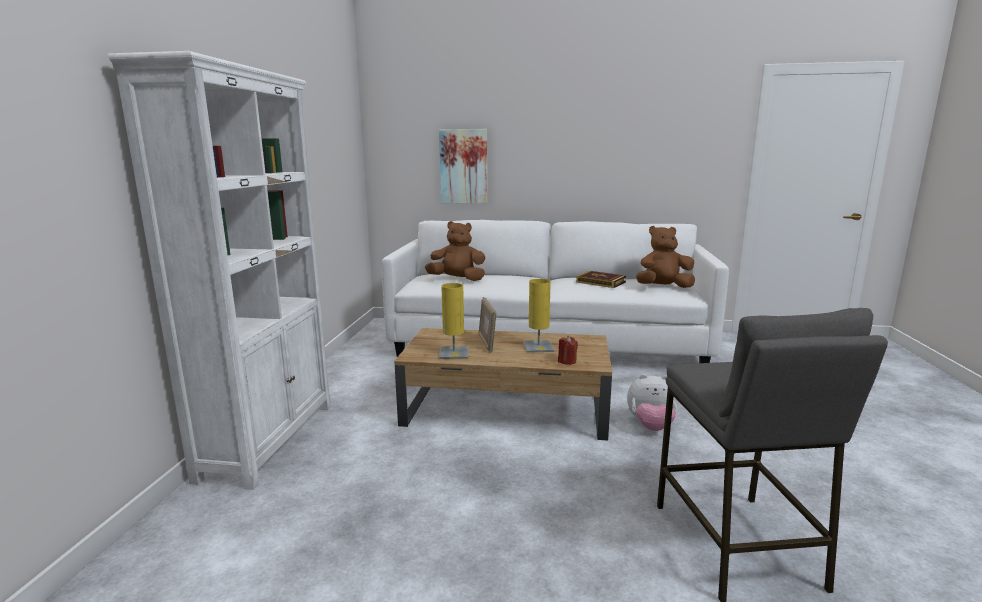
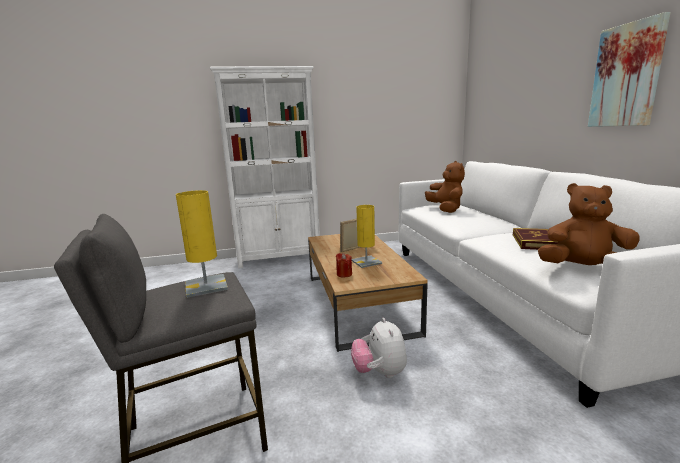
camera: 70 degrees right, 0 degrees up
(454, 353) = (330, 245): yellow table lamp -> yellow table lamp (206, 286)
(464, 166) = (515, 114): picture -> picture (626, 76)
(663, 287) = (583, 269): brown plush toy -> brown plush toy turned 45 degrees counterclockwise

